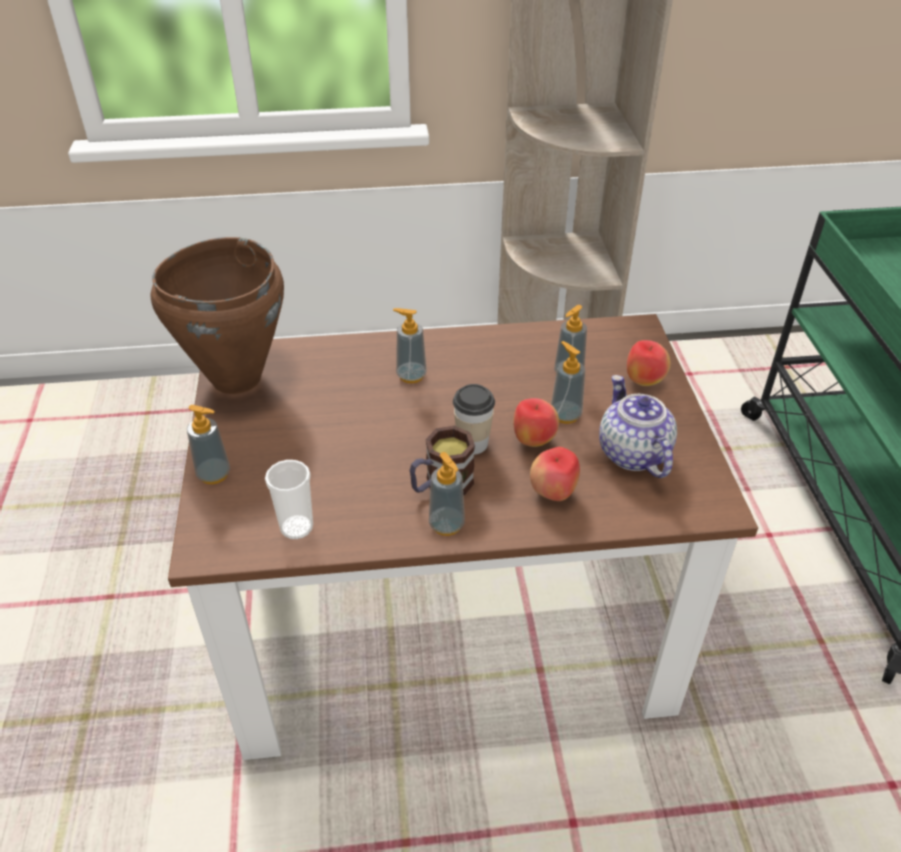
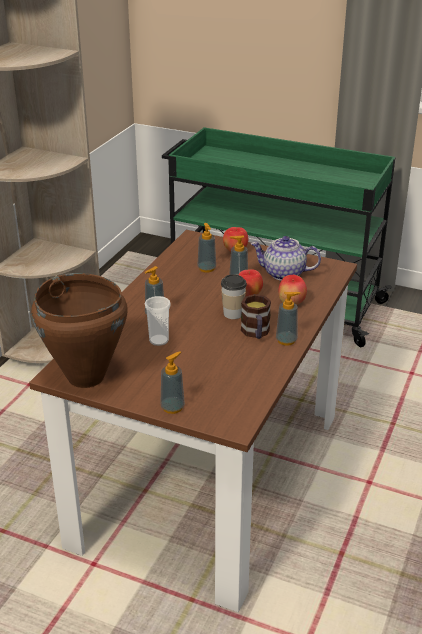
camera: 60 degrees left, 10 degrees down
(296, 527) = (246, 388): cup -> cup (159, 340)

